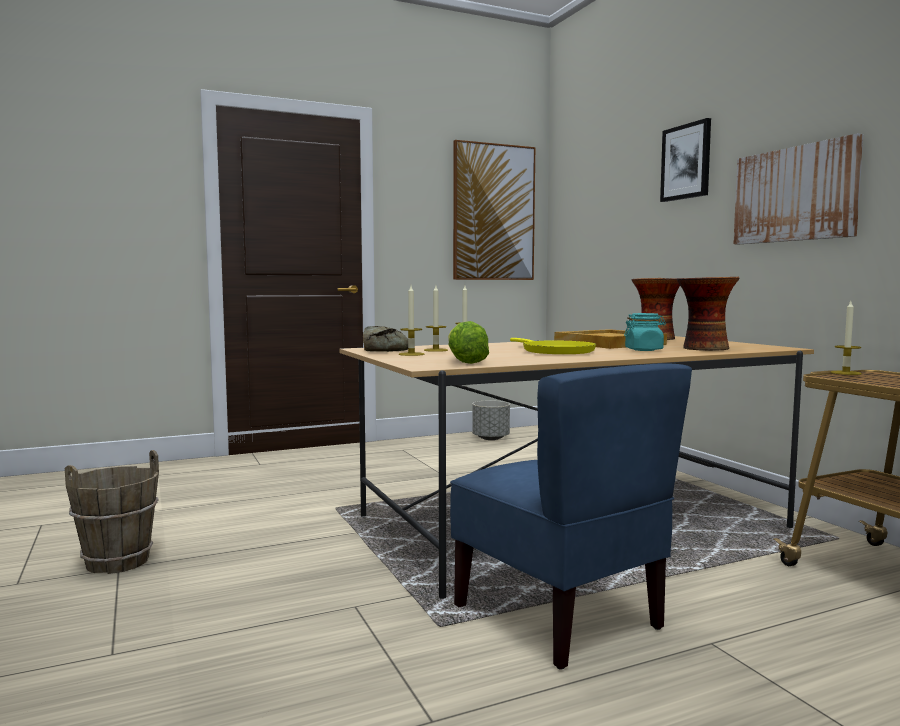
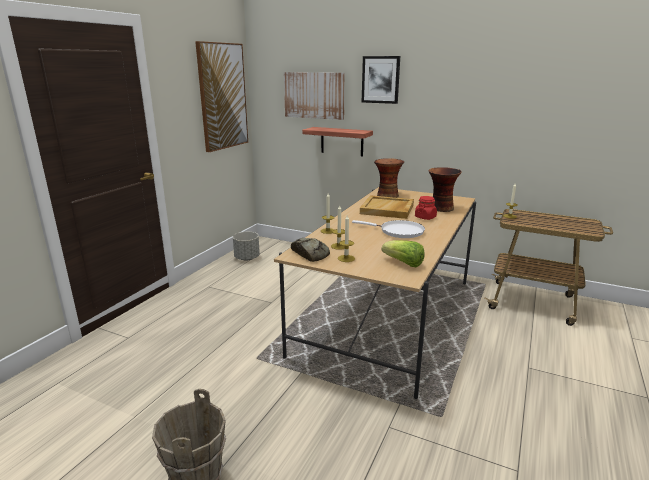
camera: 40 degrees left, 15 degrees up
(555, 351) = (398, 231): yellow frying pan -> white frying pan
(559, 616) = (469, 382): blue chair -> none
(638, 268) = (342, 141): none -> shelf
(644, 350) = (425, 217): turquoise jar -> red jar
(795, 194) = (458, 113): picture -> picture (314, 95)

